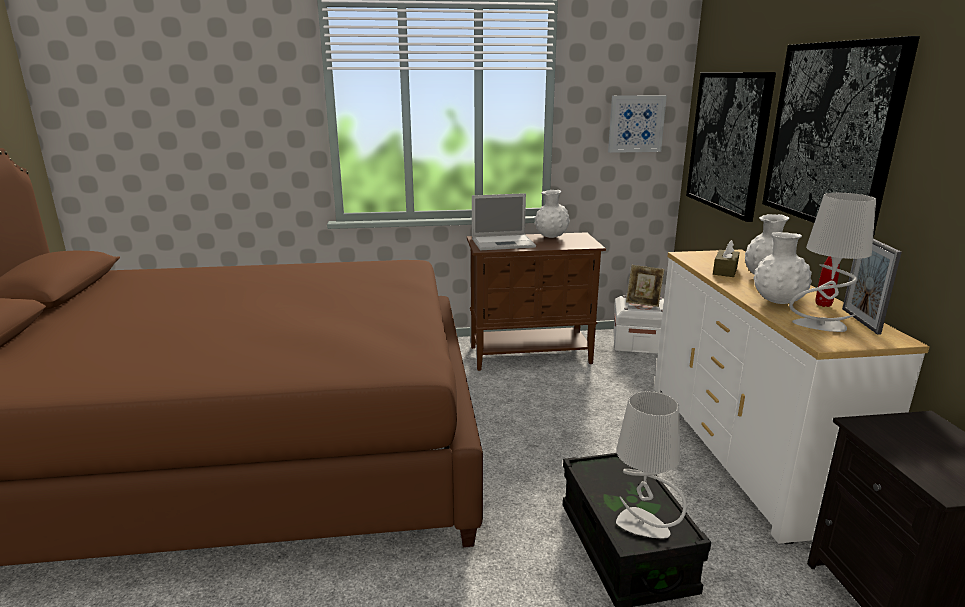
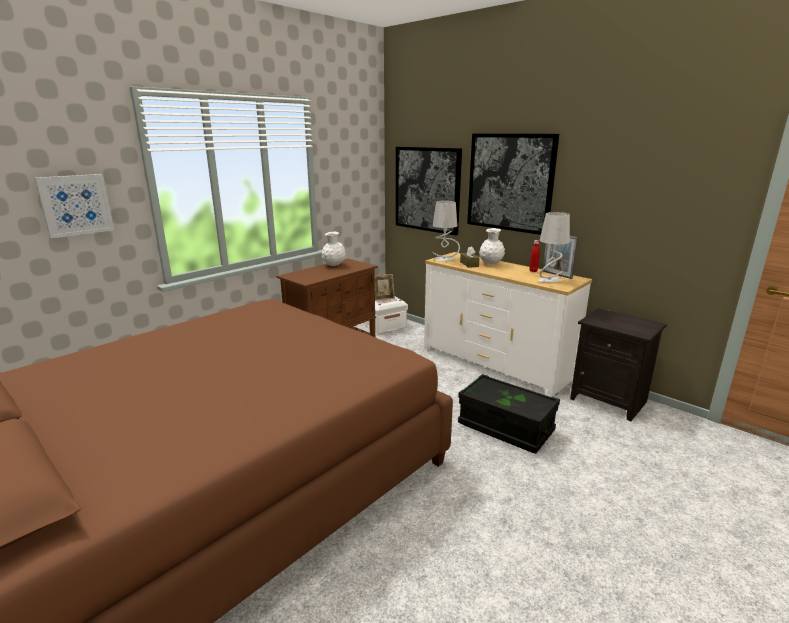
camera: 40 degrees left, 0 degrees up
(504, 243) = (312, 275): laptop -> none
(636, 123) = (359, 181): picture -> picture (76, 205)
(643, 525) = (528, 405): grey table lamp -> grey table lamp (444, 259)
(777, 302) = (517, 274): white vase -> none

